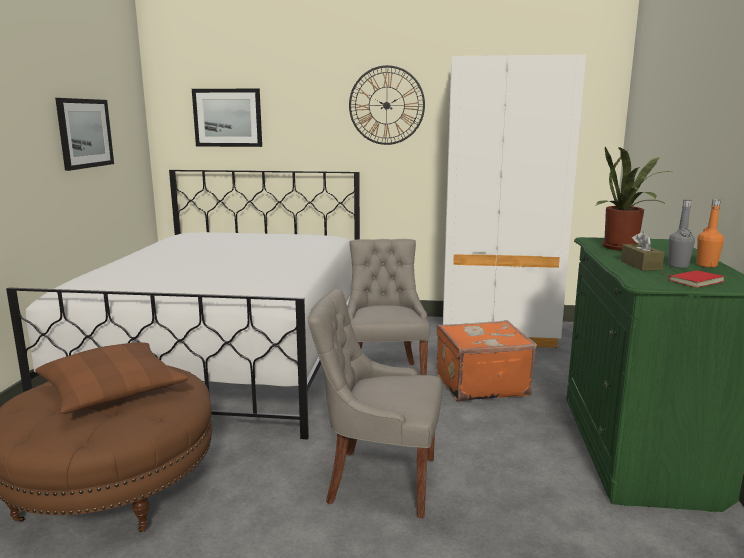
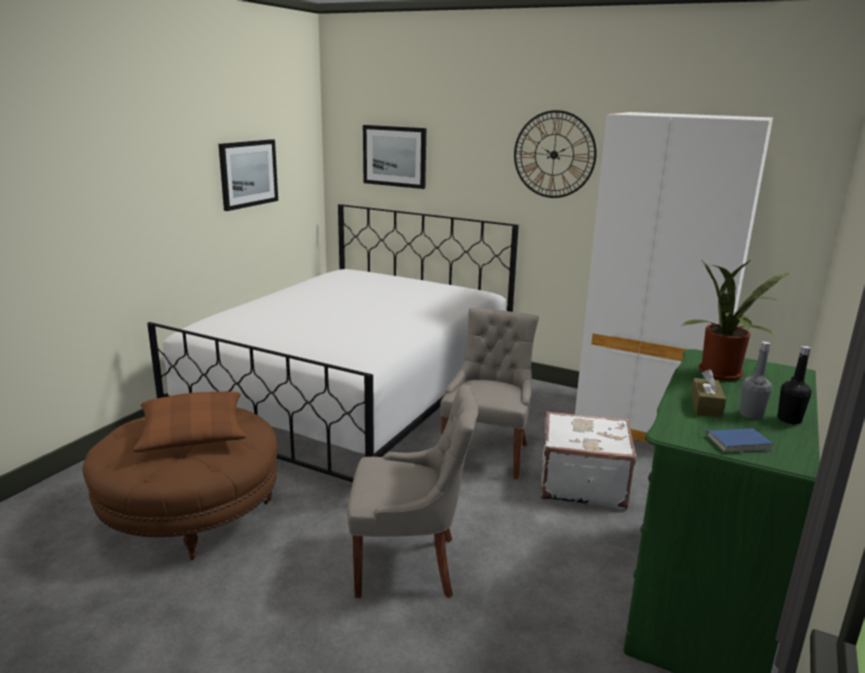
camera: 20 degrees right, 5 degrees up
(379, 480) = (409, 565): grey chair -> grey chair turned 150 degrees clockwise
(480, 384) = (581, 483): orange suitcase -> white suitcase
(694, 281) = (737, 442): red book -> blue book
(706, 265) = (789, 420): orange bottle -> black bottle

